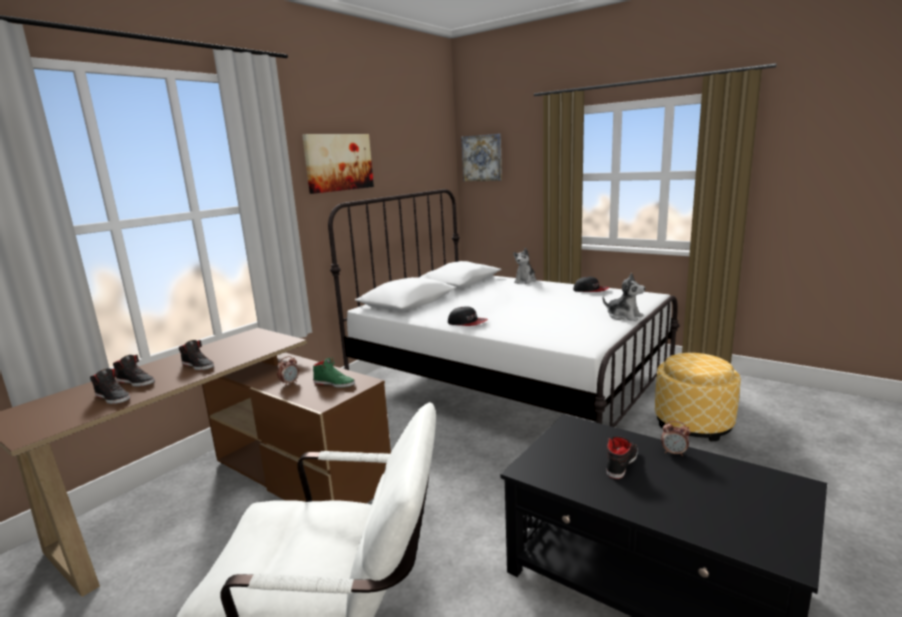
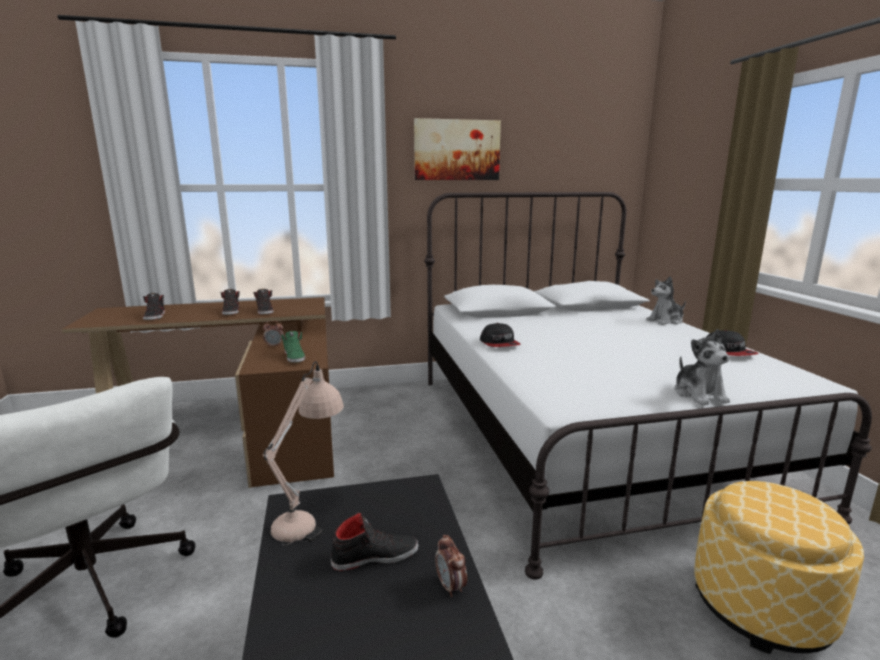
camera: 40 degrees right, 0 degrees up
(136, 382) = (185, 311): black shoe -> black shoe (265, 311)
(482, 158) = (670, 155): picture -> none
(548, 467) = (311, 514): none -> beige table lamp

